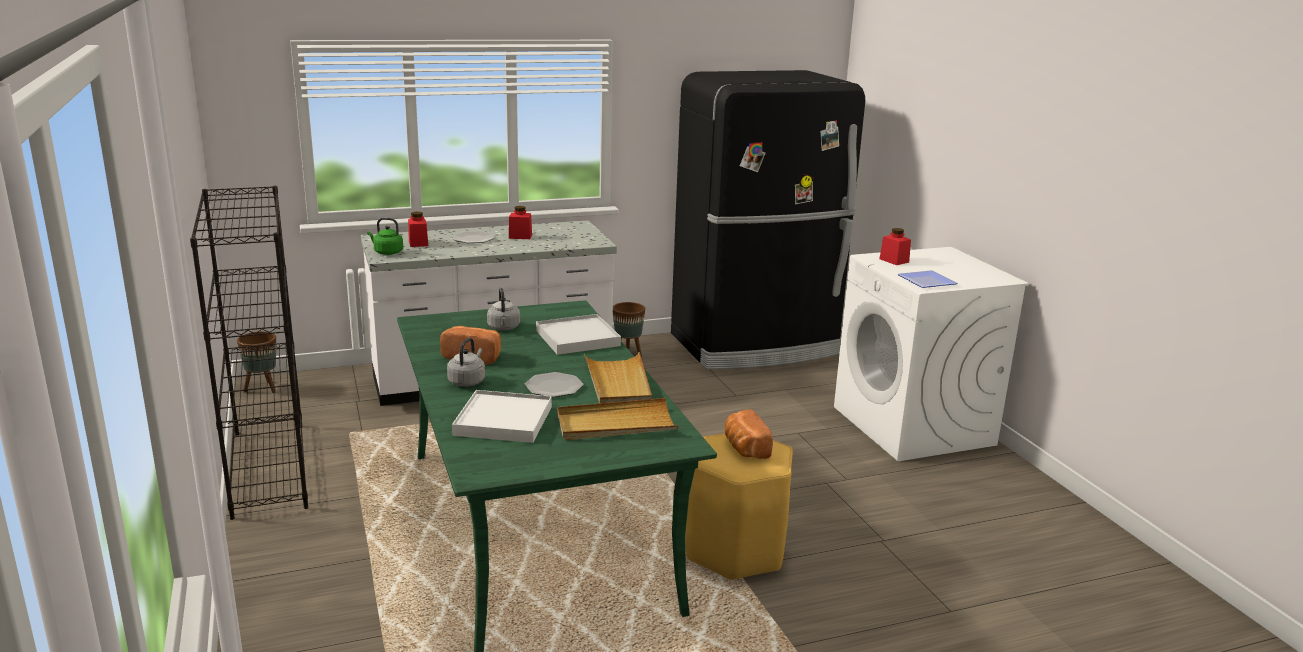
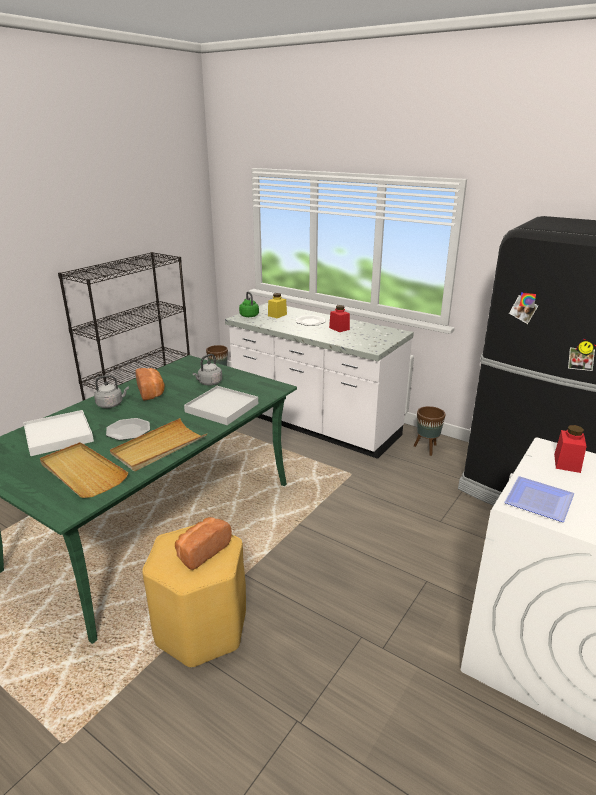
camera: 55 degrees right, 5 degrees up
(418, 243) = (277, 315): red jar -> yellow jar

